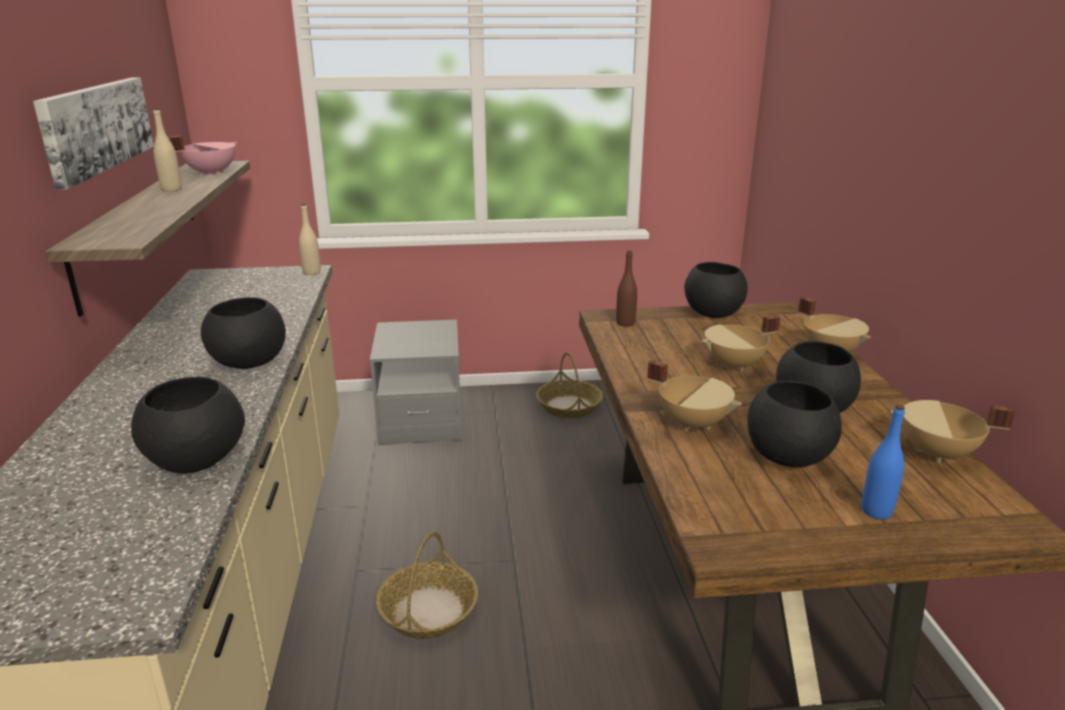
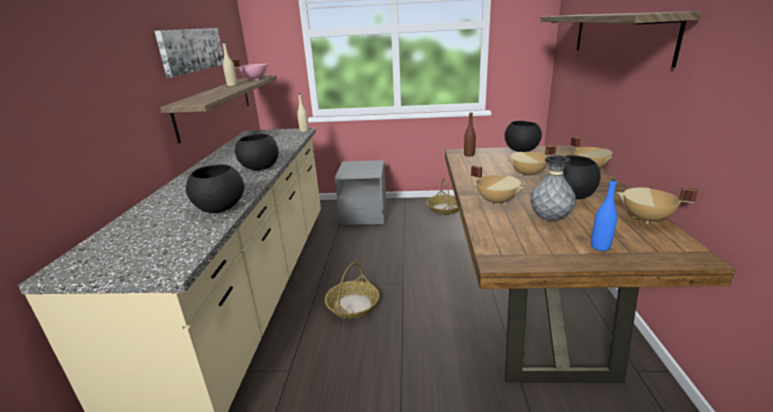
camera: 10 degrees right, 0 degrees up
(787, 457) = (549, 218): black bowl -> grey vase
(875, 131) = (619, 35): none -> shelf

